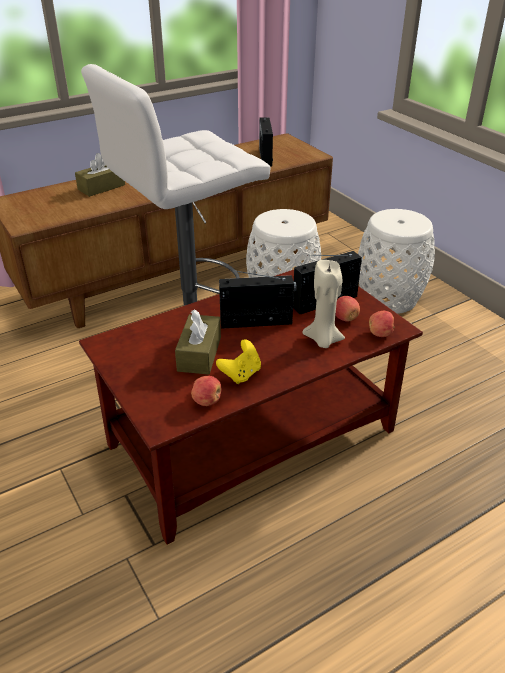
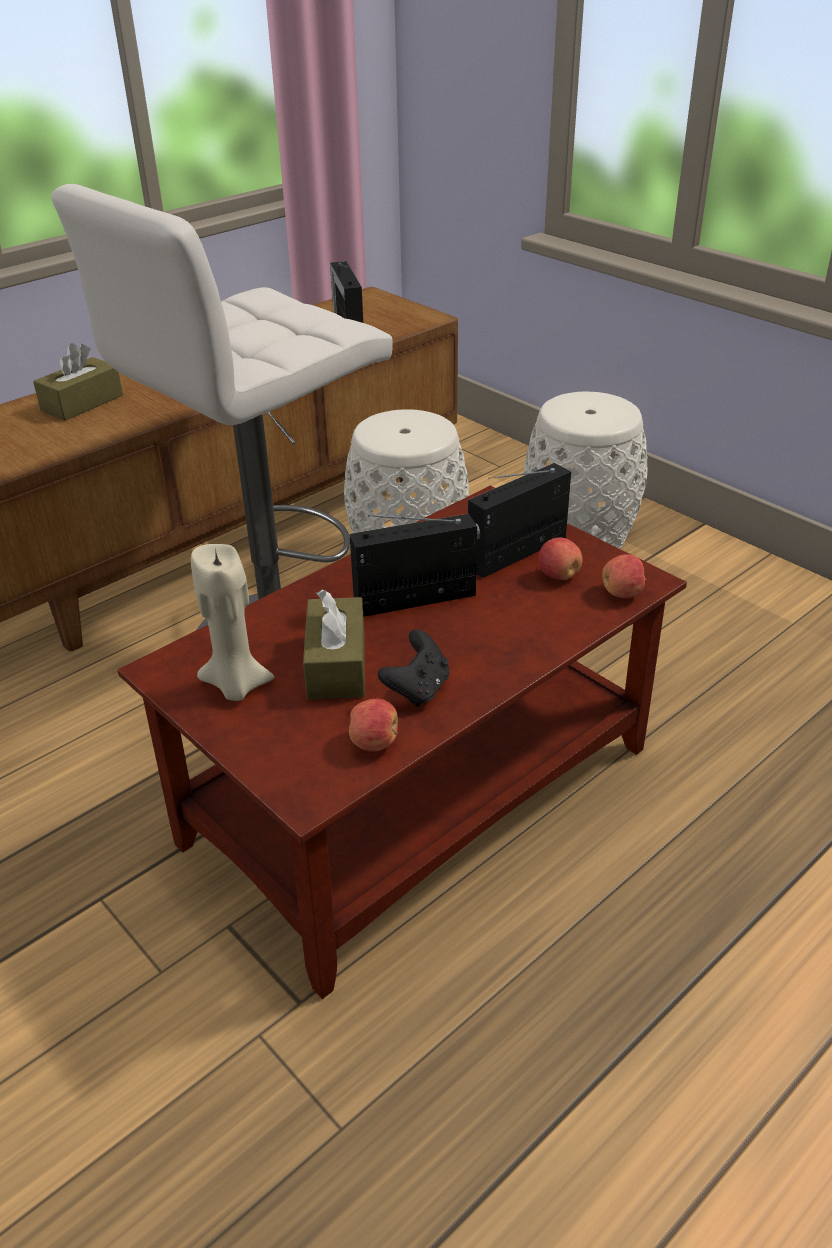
camera: 10 degrees left, 0 degrees up
(241, 374) = (417, 689): yellow game controller -> black game controller
(323, 340) = (534, 615): beige candle -> beige candle (236, 686)

